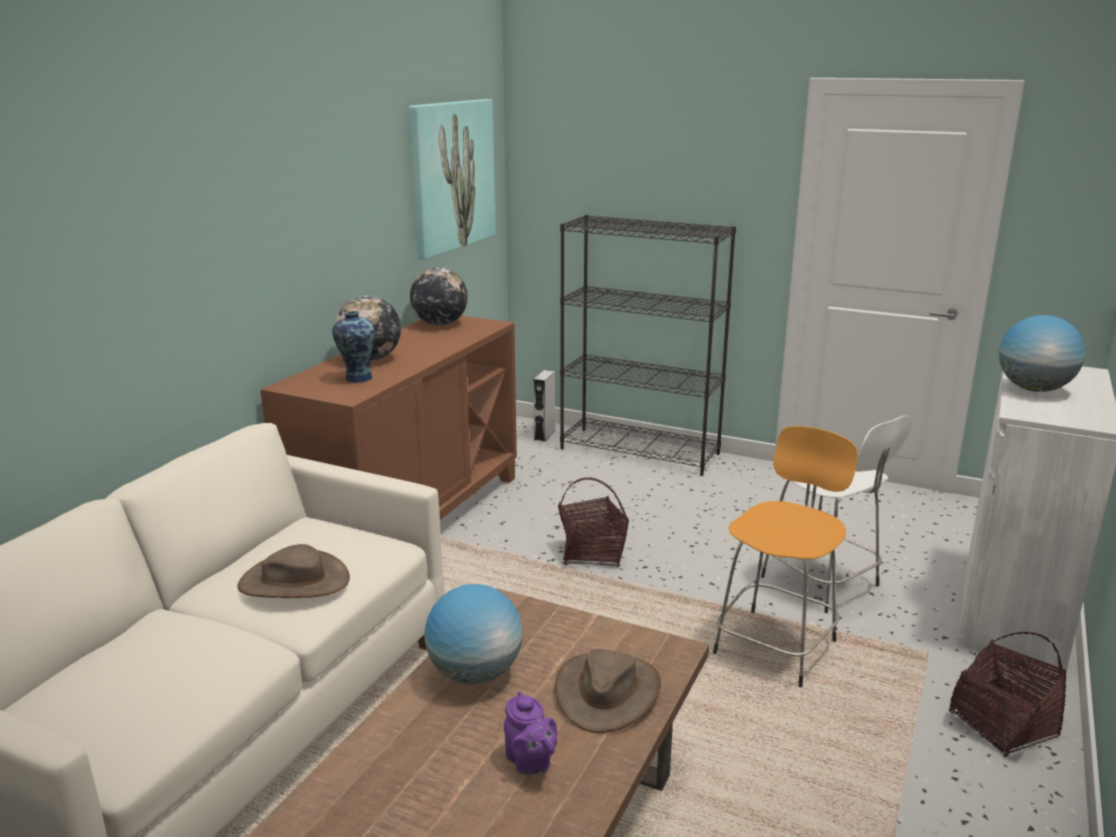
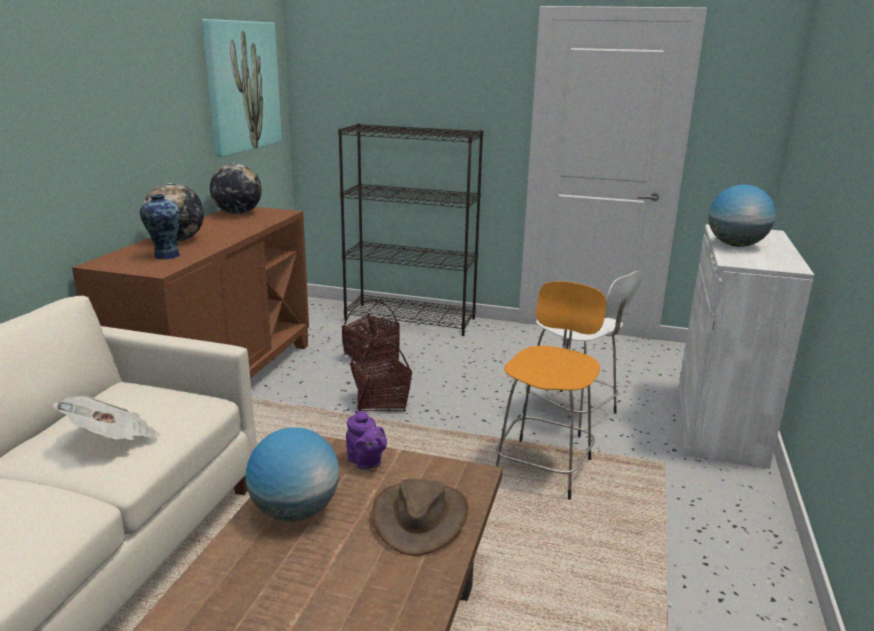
camera: 10 degrees left, 0 degrees up
(294, 581) = (112, 439): brown hat -> newspaper
(530, 763) = (357, 590): purple teapot -> purple teapot (366, 462)
(544, 435) = (329, 310): grey speaker -> none
(1002, 724) = (732, 515): basket -> basket (371, 358)

